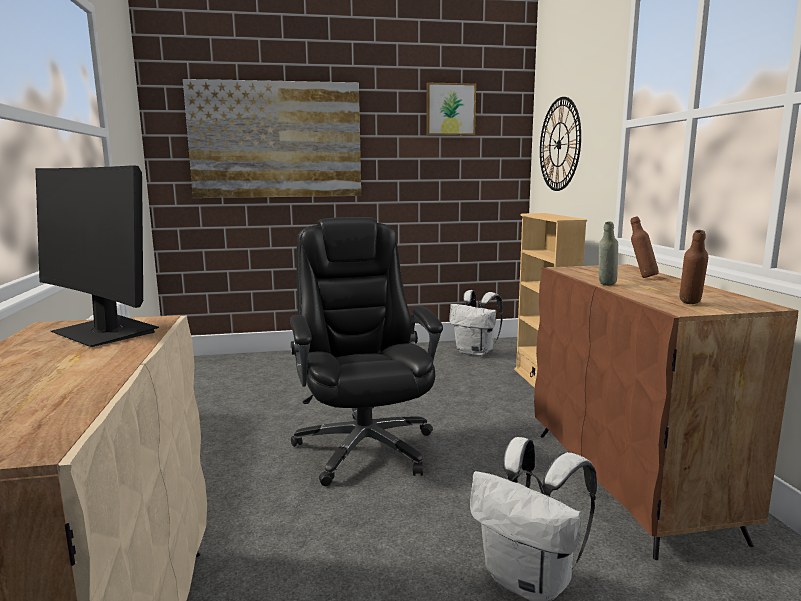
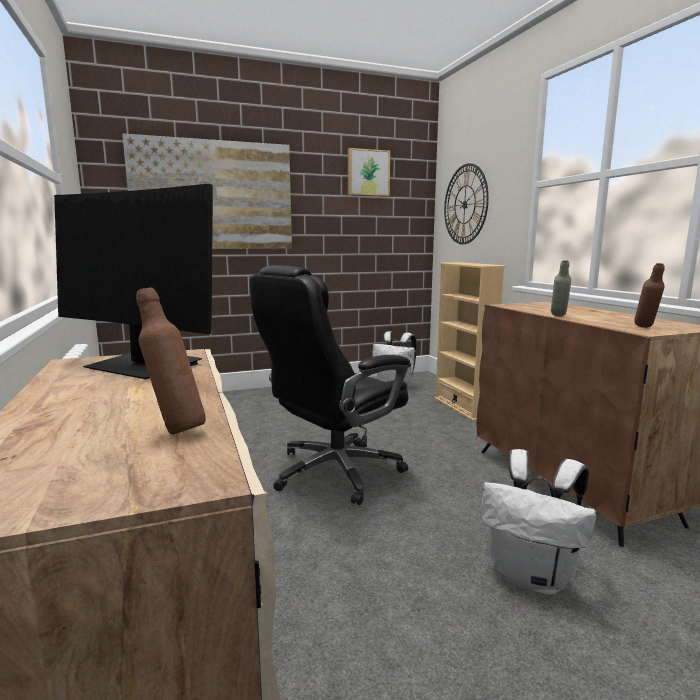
camera: 10 degrees left, 0 degrees up
(364, 447) = (333, 472): black office chair -> black office chair turned 105 degrees counterclockwise
(641, 277) = (576, 310): brown bottle -> brown bottle (175, 430)

